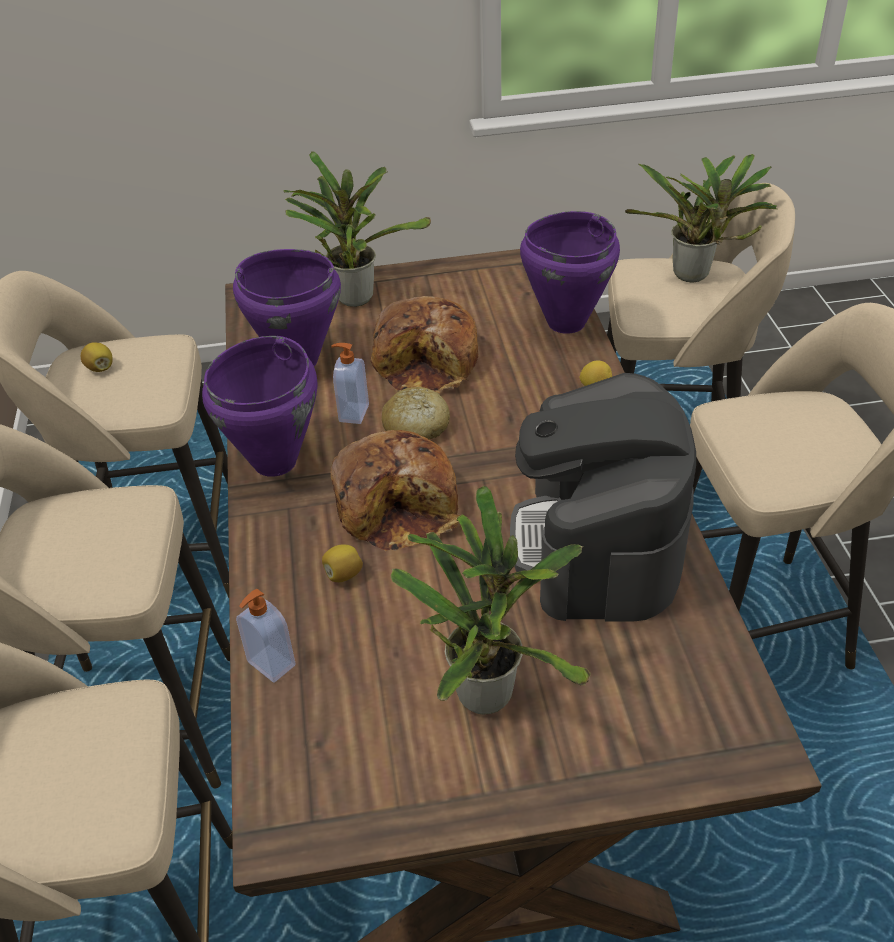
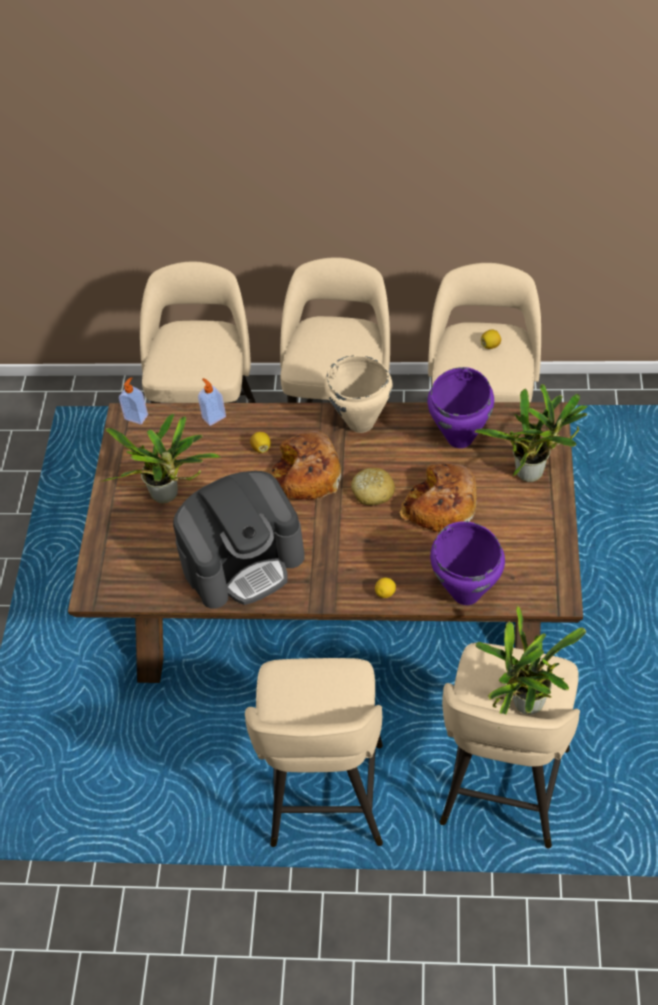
camera: 105 degrees right, 10 degrees up
(276, 462) = (361, 423): purple cooking pot -> beige cooking pot
(352, 413) = (396, 462): soap dispenser -> soap dispenser (136, 416)
(598, 545) = (243, 561): coffee machine -> coffee machine turned 135 degrees clockwise

